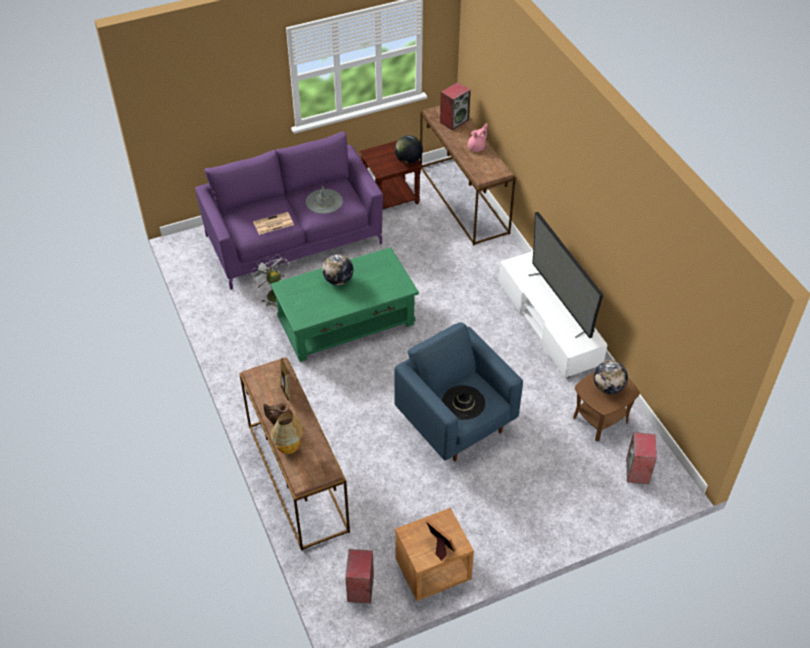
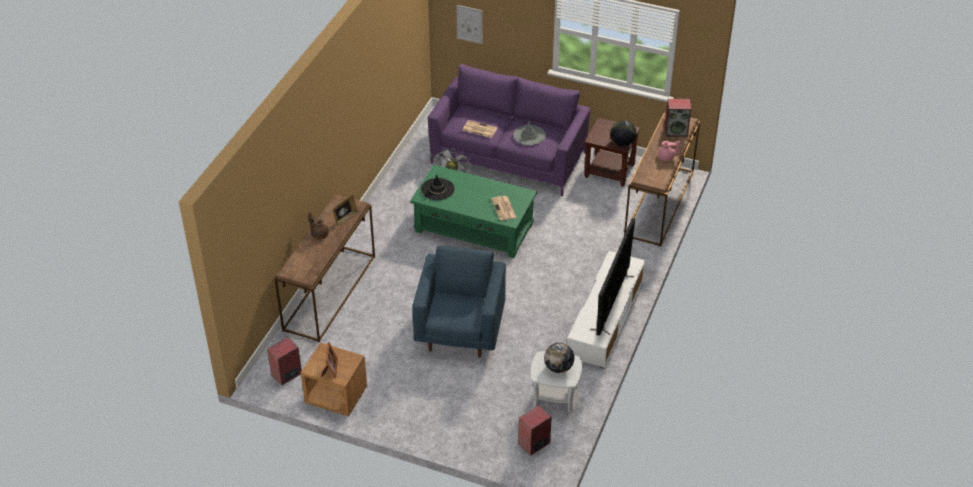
camera: 45 degrees right, 5 degrees down
(192, 121) = (469, 24): none -> picture
(289, 448) = (304, 250): table lamp -> none
(338, 280) = (476, 189): globe -> none
(386, 281) = (504, 209): none -> newspaper
(463, 403) = (451, 308): black hat -> black hat (437, 189)
(600, 419) = (554, 397): brown side table -> white side table

